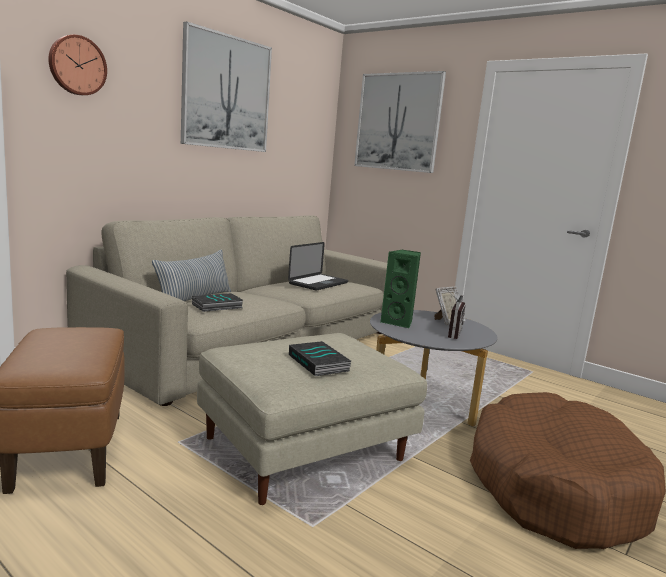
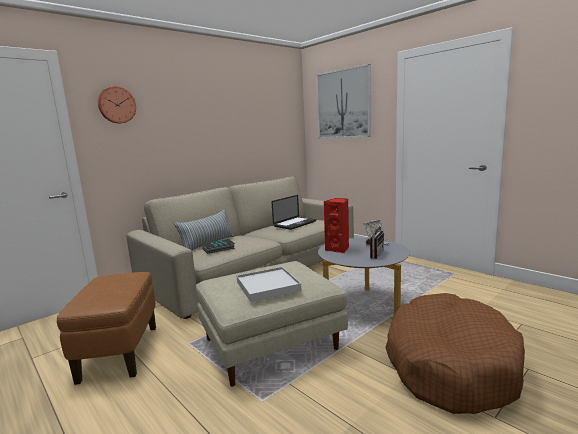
camera: 10 degrees right, 0 degrees up
(226, 93) = (220, 104): picture -> none
(319, 363) = (268, 286): book -> white tray
(399, 322) = (338, 249): green speaker -> red speaker

